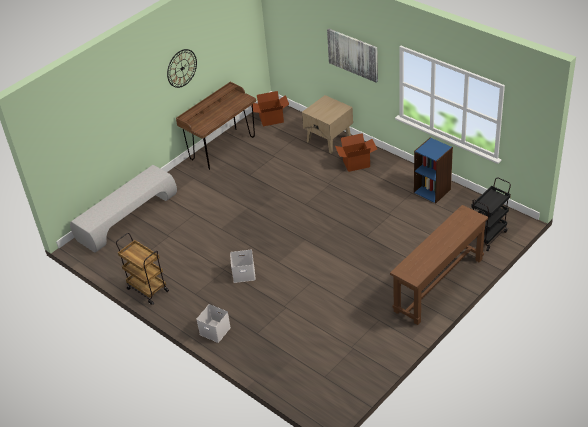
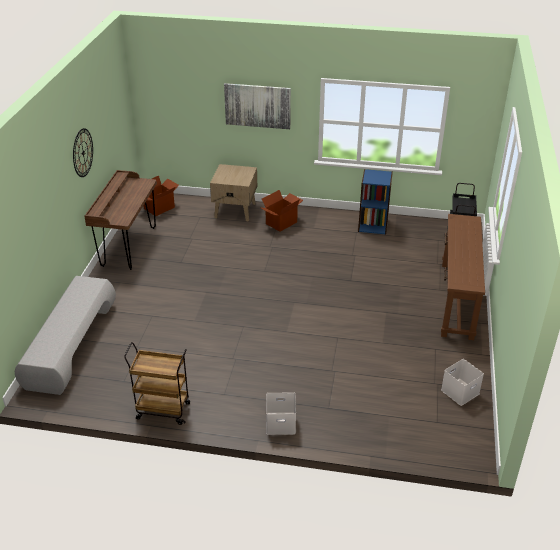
camera: 35 degrees left, 5 degrees down
(243, 274) = (260, 355): white storage box -> white storage box (460, 392)

